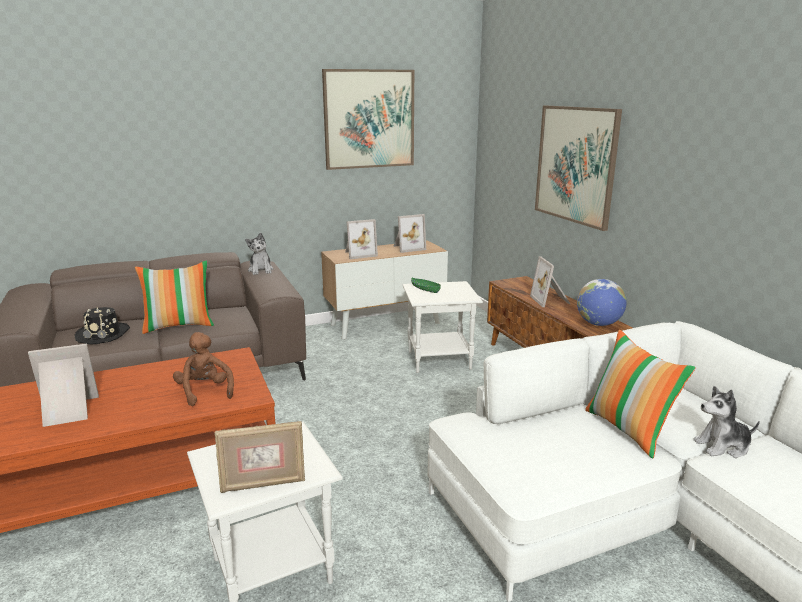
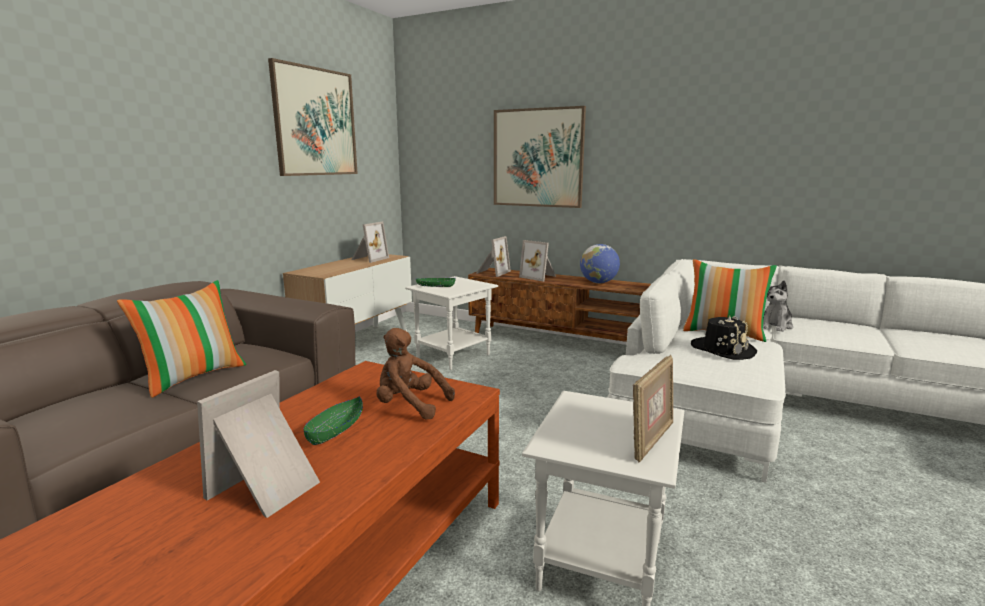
camera: 40 degrees left, 5 degrees down
(103, 334) = (84, 414): black hat -> black hat (722, 350)
(147, 391) = (336, 429): none -> green bowl
(261, 270) = (250, 295): plush toy -> none
(359, 254) = (332, 269): picture frame -> picture frame (492, 272)

